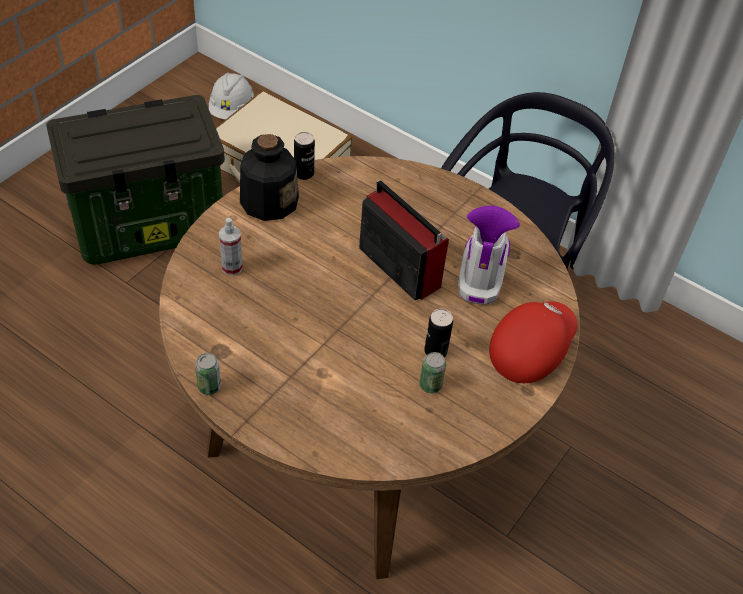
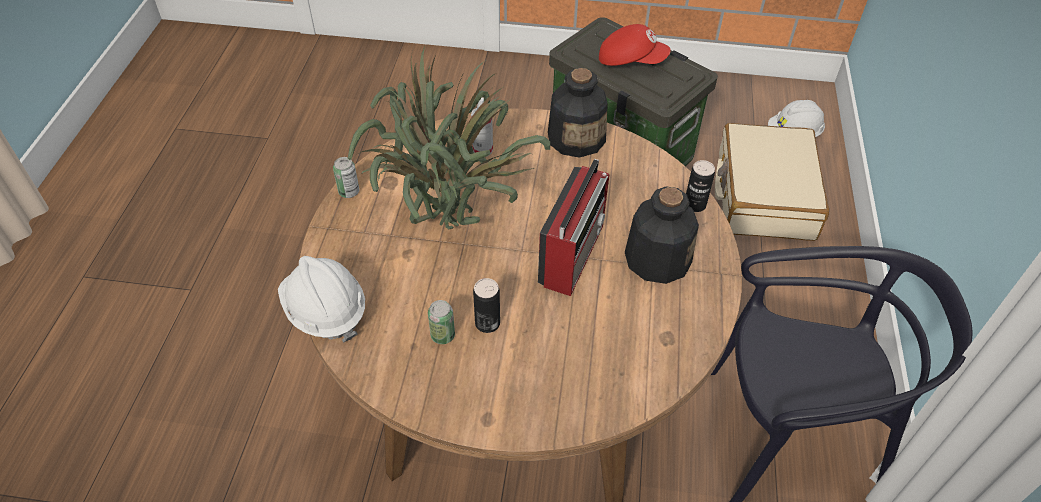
camera: 65 degrees right, 0 degrees up
(304, 173) = (630, 145): can -> can (694, 204)
(313, 333) = (447, 229): none -> potted plant
(351, 459) = (325, 311): none -> white hard hat
(436, 221) = (656, 258): none -> bottle
(482, 271) = (618, 320): boot -> none
(530, 349) = (544, 401): red cap -> red cap (631, 60)

